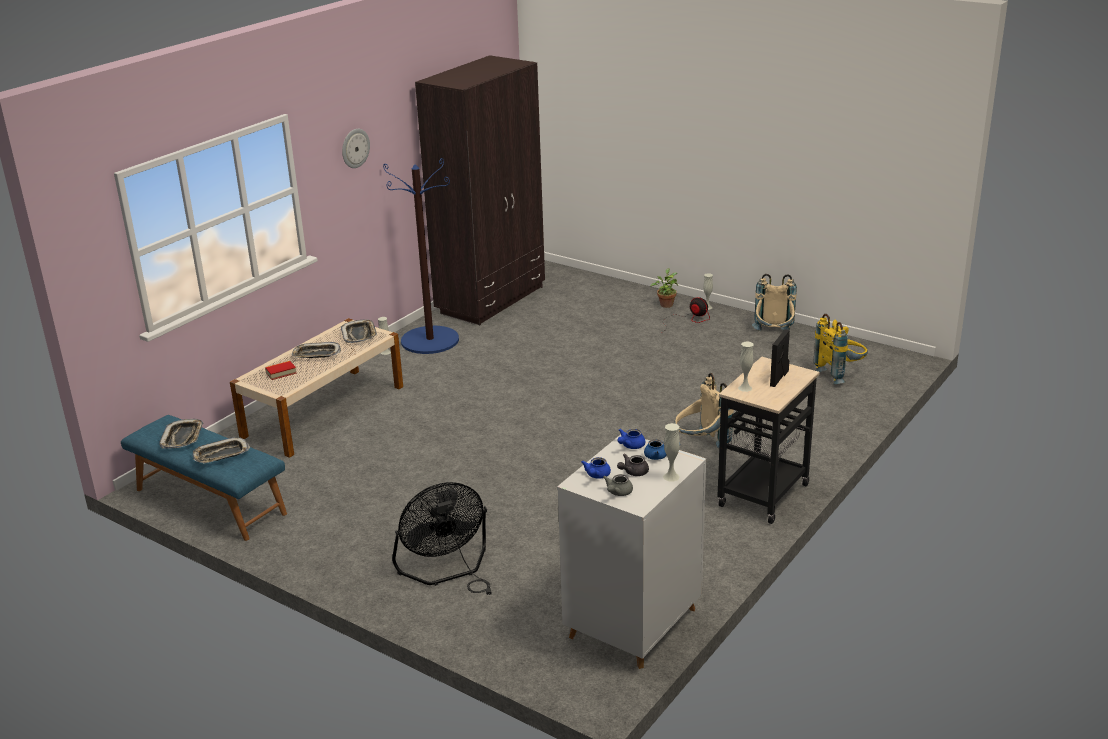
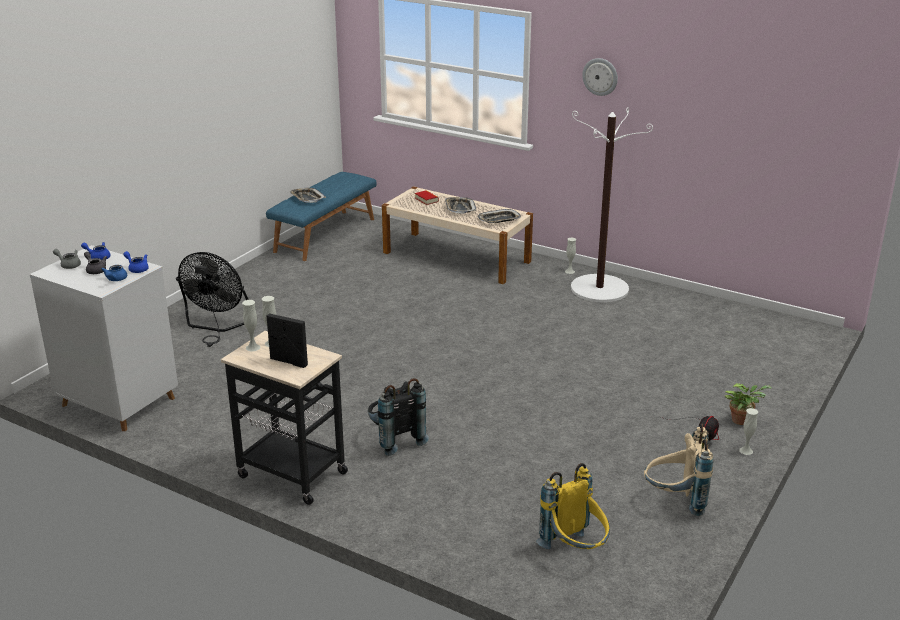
camera: 85 degrees right, 0 degrees up
(183, 437) = (334, 184): tray -> none
(430, 340) = (599, 288): blue clothes rack -> white clothes rack
(451, 571) = (213, 325): black fan -> black fan turned 45 degrees counterclockwise
(491, 300) = (706, 312): brown wardrobe -> none
(671, 476) = (80, 284): white vase -> white vase (253, 347)
(701, 445) = (395, 439): beige backpack -> black backpack

